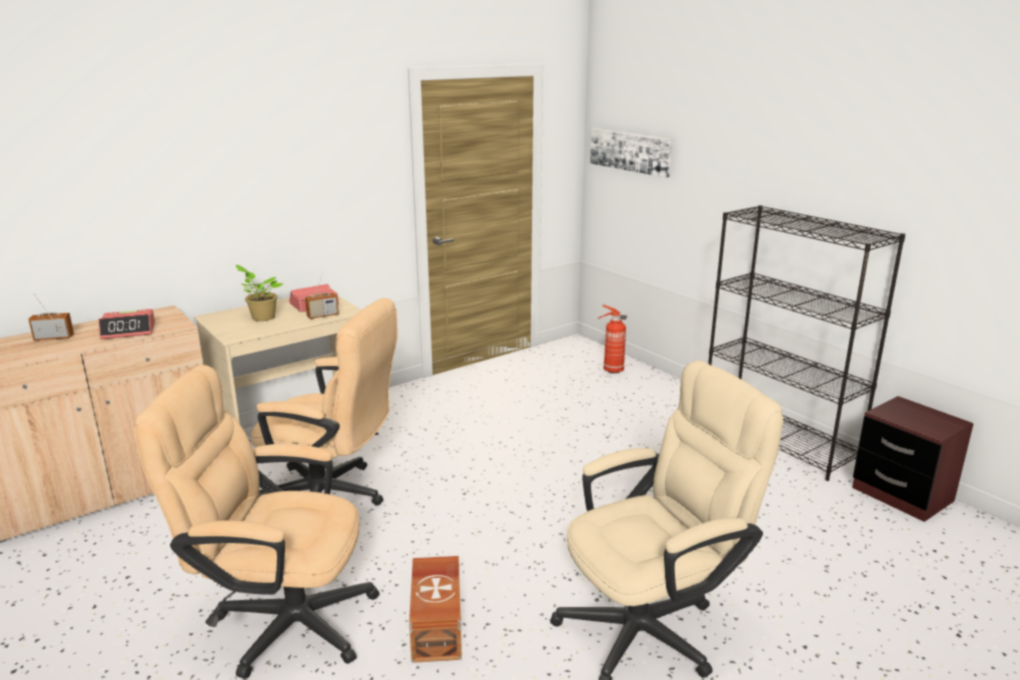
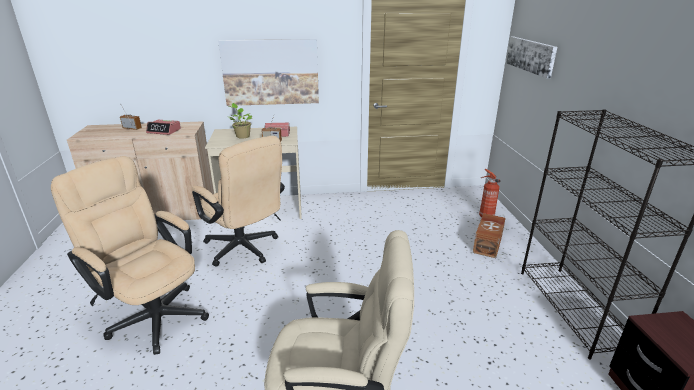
camera: 30 degrees right, 5 degrees up
(283, 208) = (271, 72): none -> picture
(438, 624) = (219, 352): brown storage box -> brown storage box (488, 244)

